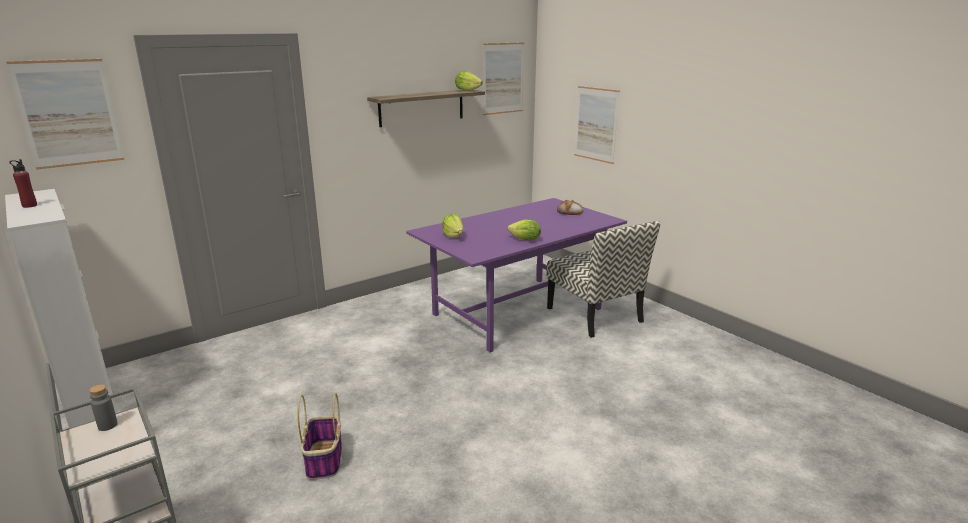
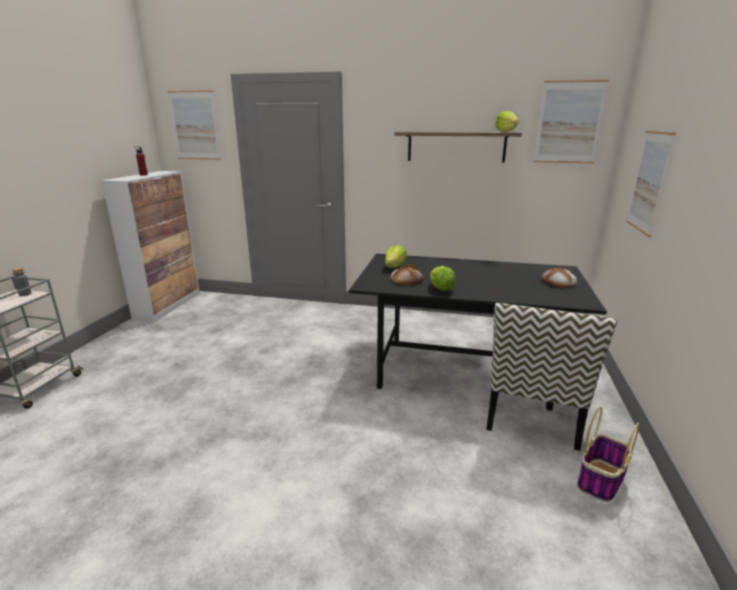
camera: 50 degrees right, 0 degrees up
(324, 461) = (166, 392): basket -> basket (600, 481)
(487, 242) = (407, 279): none -> bread
(517, 312) = (461, 370): purple dining table -> black dining table

